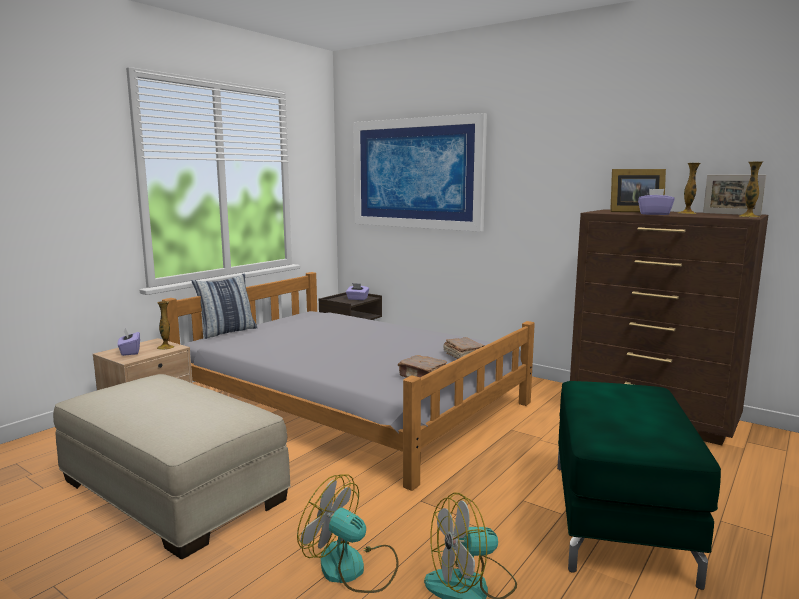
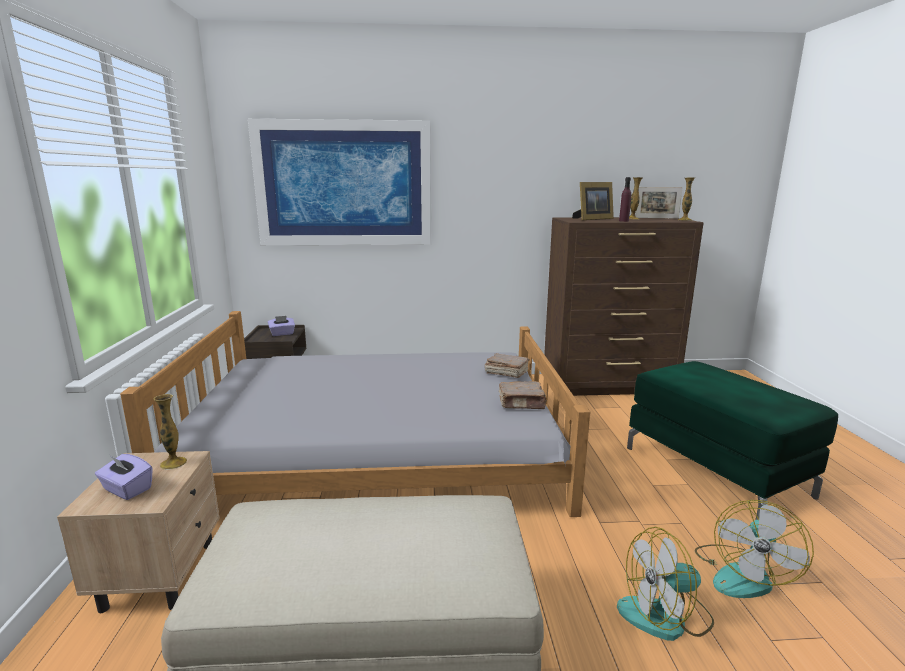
camera: 40 degrees left, 5 degrees up
(227, 332) = (193, 413): pillow -> none
(654, 214) = (623, 221): purple tissue box -> purple bottle

